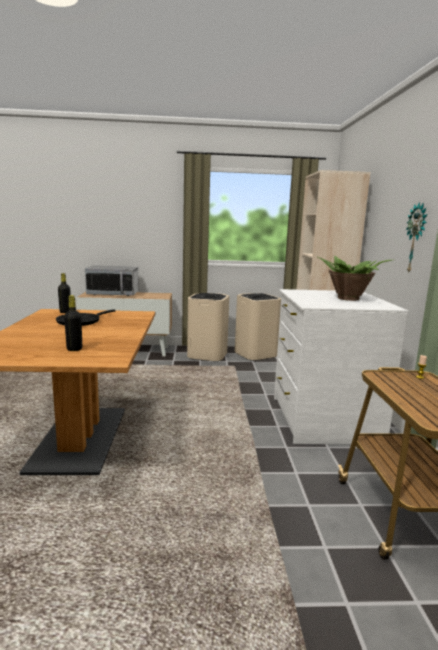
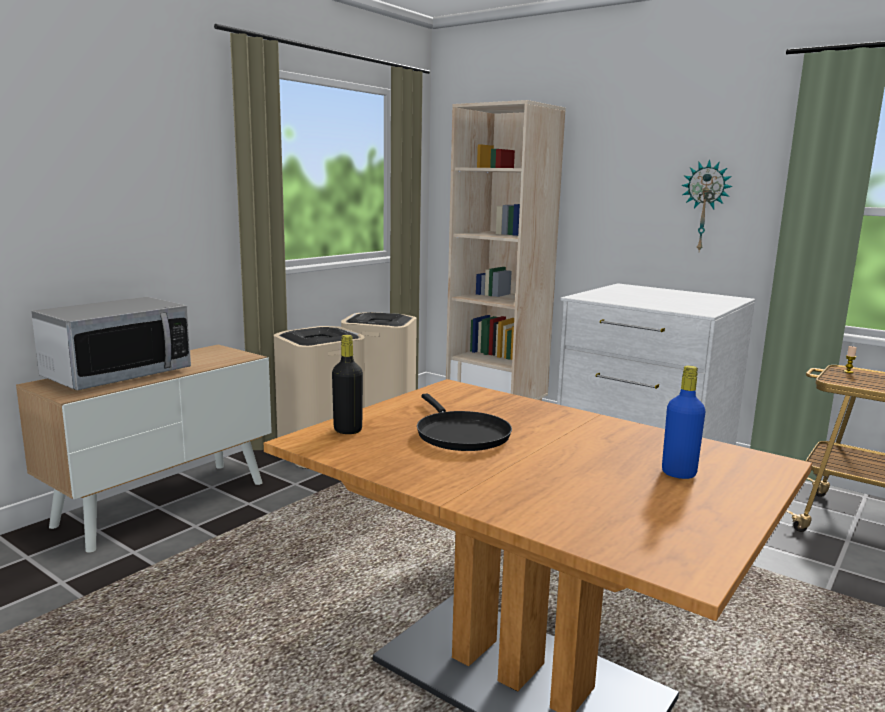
camera: 50 degrees left, 0 degrees up
(74, 349) = (678, 473): black bottle -> blue bottle
(348, 299) = (669, 296): potted plant -> none

